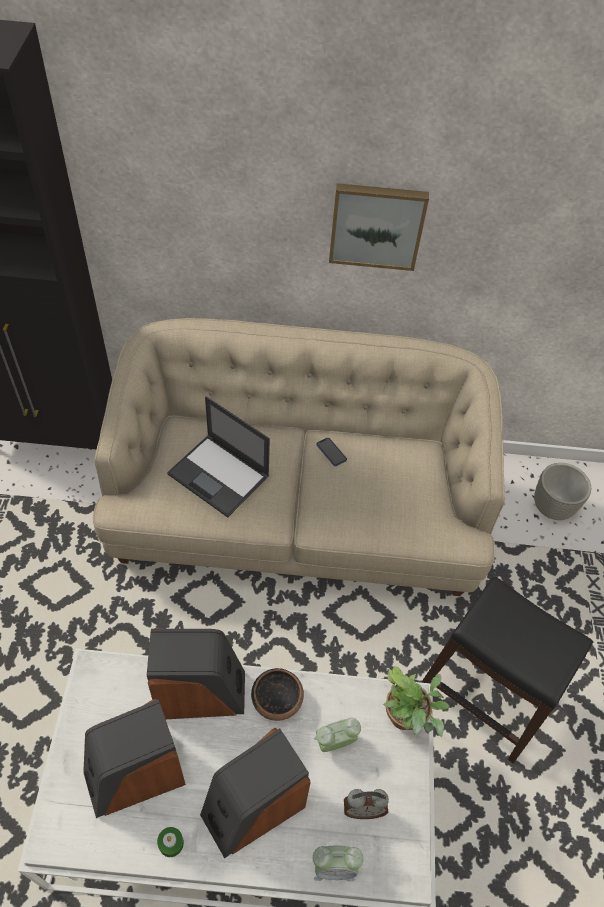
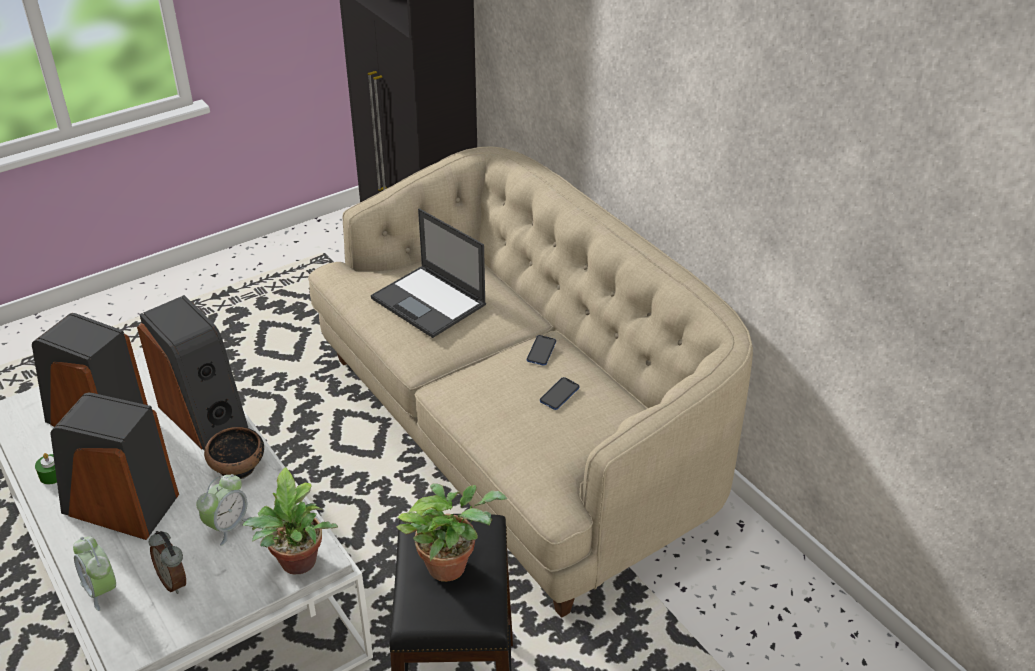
camera: 55 degrees right, 15 degrees down
(220, 475) = (429, 302): laptop -> laptop turned 45 degrees counterclockwise
(334, 742) = (228, 526): alarm clock -> alarm clock turned 90 degrees clockwise
(376, 225) = (681, 103): picture -> none
(382, 472) = (559, 394): none -> phone
(520, 631) = (451, 564): none -> potted plant
(552, 508) = (784, 643): grey planter -> none

